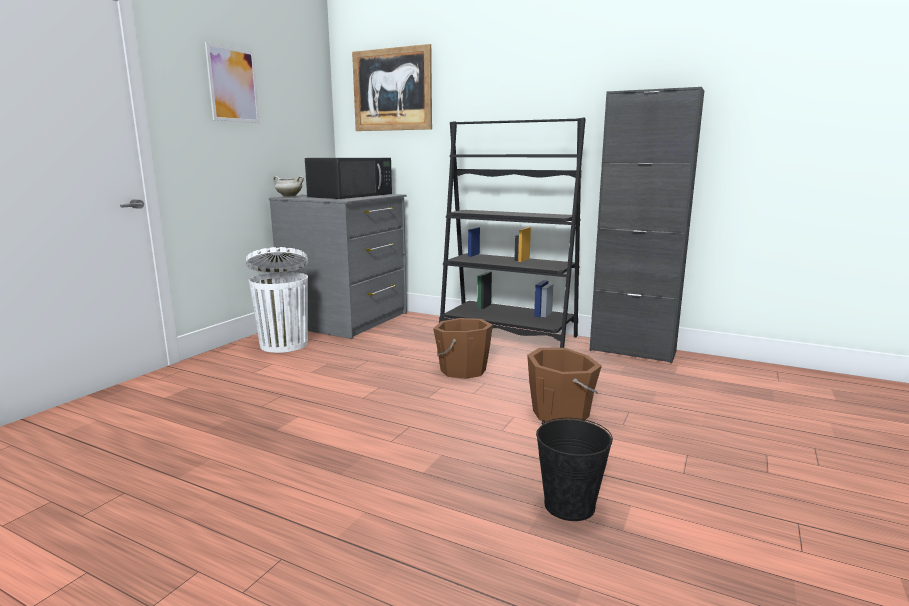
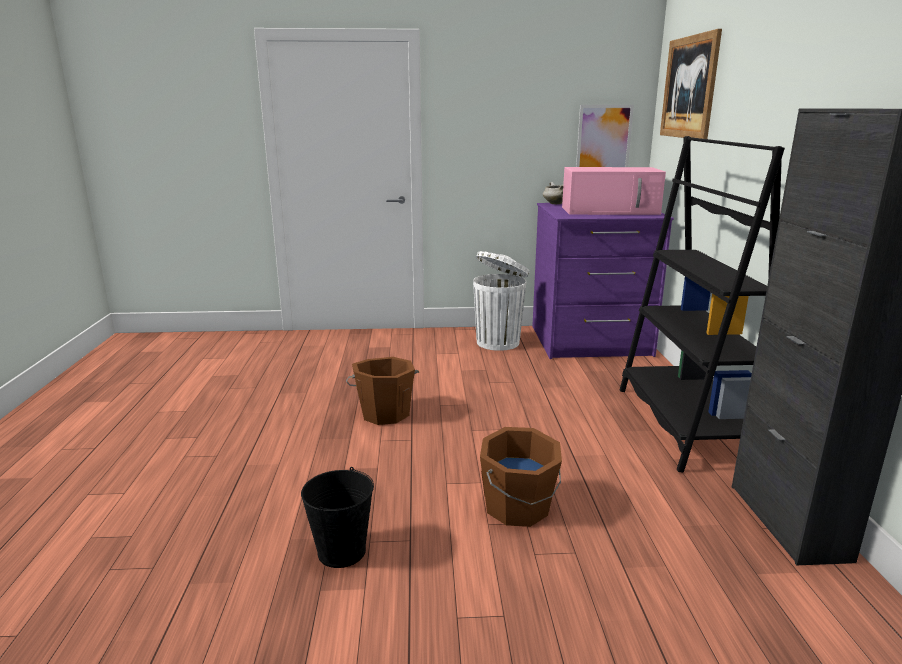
camera: 60 degrees right, 5 degrees up
(233, 85) = (512, 95): picture -> picture (604, 138)
(347, 320) = (590, 341): grey dresser -> purple dresser
(352, 195) = (611, 210): black microwave -> pink microwave
(462, 370) = (553, 427): brown bucket -> brown bucket (385, 412)

